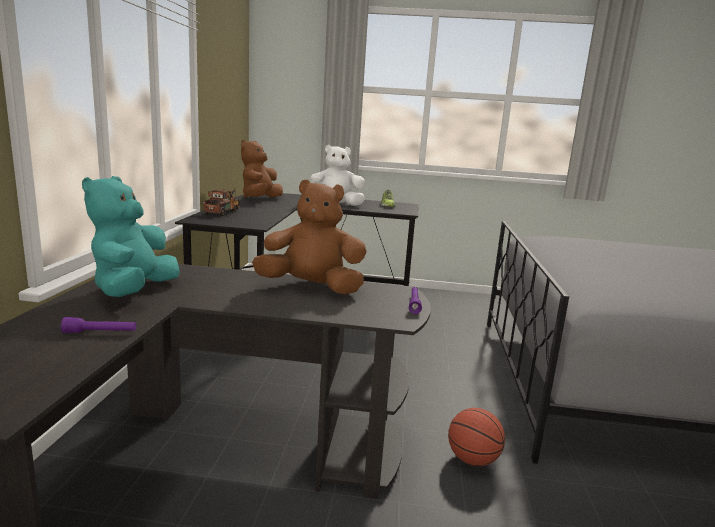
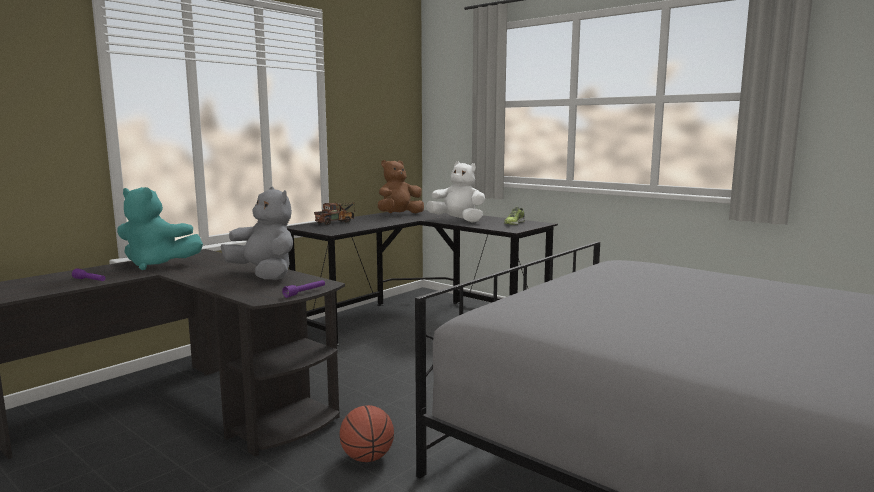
camera: 35 degrees right, 5 degrees down
(134, 291) = (157, 265): turquoise plush toy -> turquoise plush toy turned 120 degrees counterclockwise
(312, 288) = (264, 275): brown plush toy -> grey plush toy

